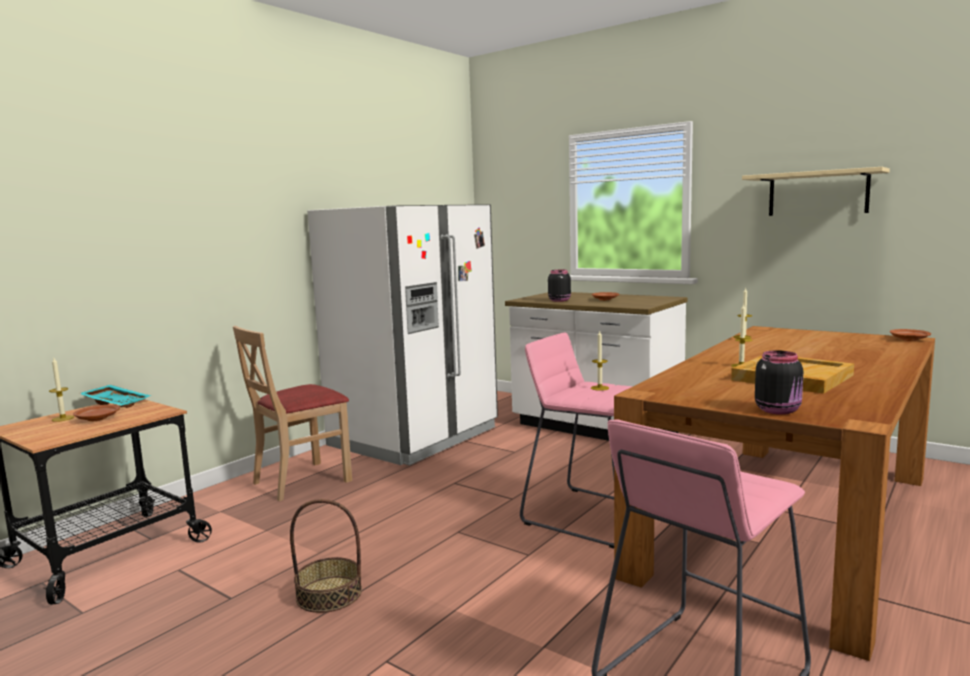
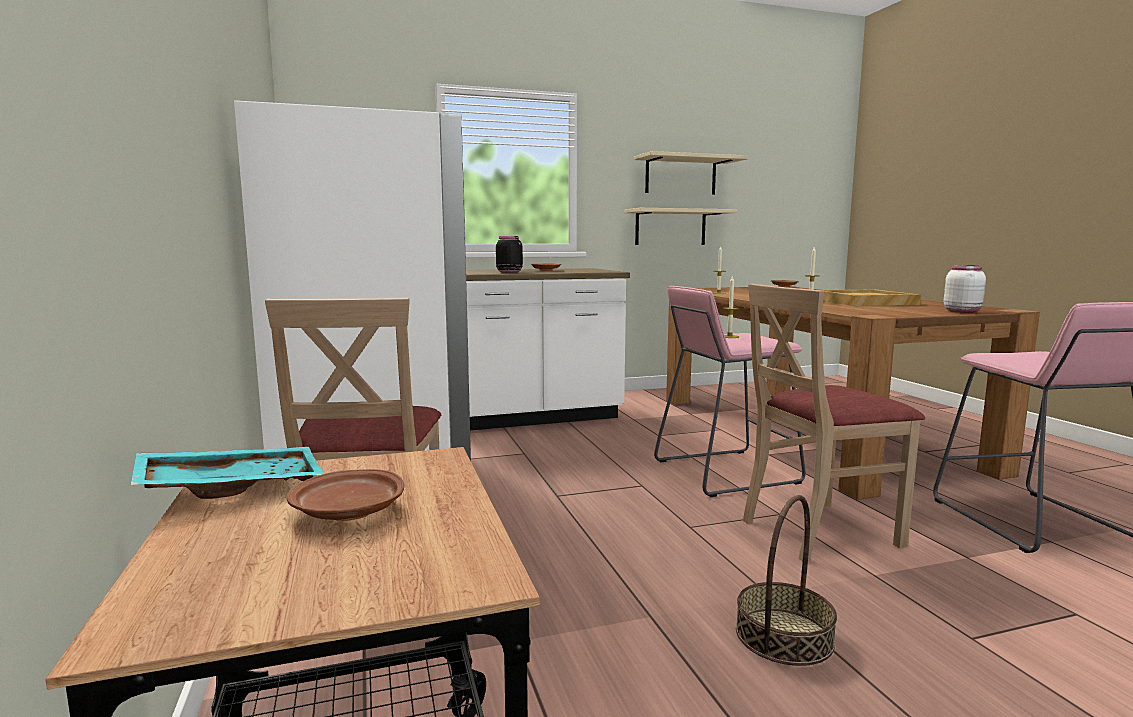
camera: 55 degrees left, 0 degrees up
(63, 418) = (238, 547): candle -> none
(513, 575) = (819, 531): none -> beige chair
(778, 410) = (962, 311): black jar -> white jar
(802, 254) = (670, 227): none -> beige shelf

